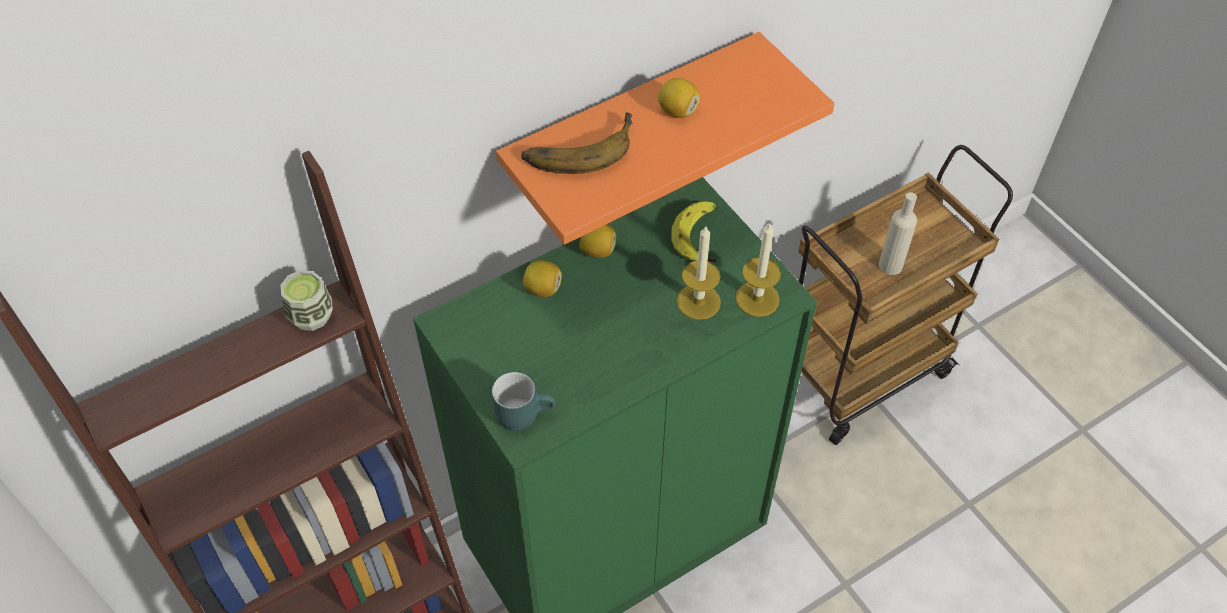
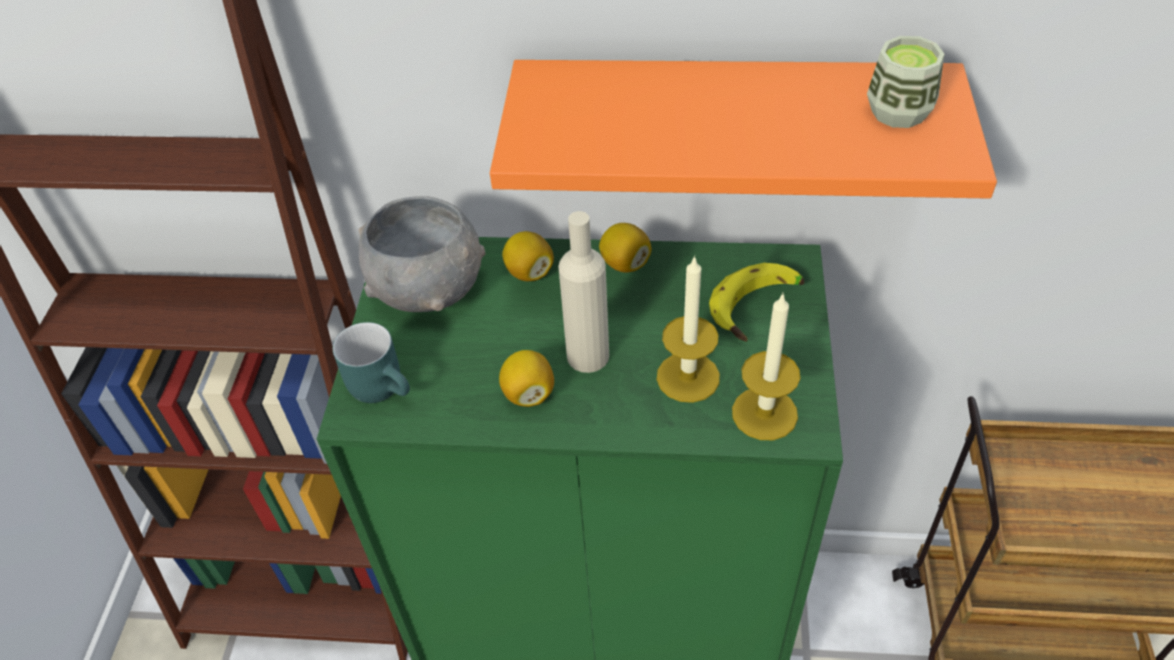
camera: 40 degrees right, 5 degrees down
(311, 316) = (232, 157): cup -> cup (898, 112)
(489, 338) = (428, 291): none -> grey bowl
(578, 146) = (605, 92): banana -> none
(678, 111) = (765, 104): lemon -> lemon (528, 393)
(890, 265) = (1079, 513): beige bottle -> beige bottle (588, 356)

